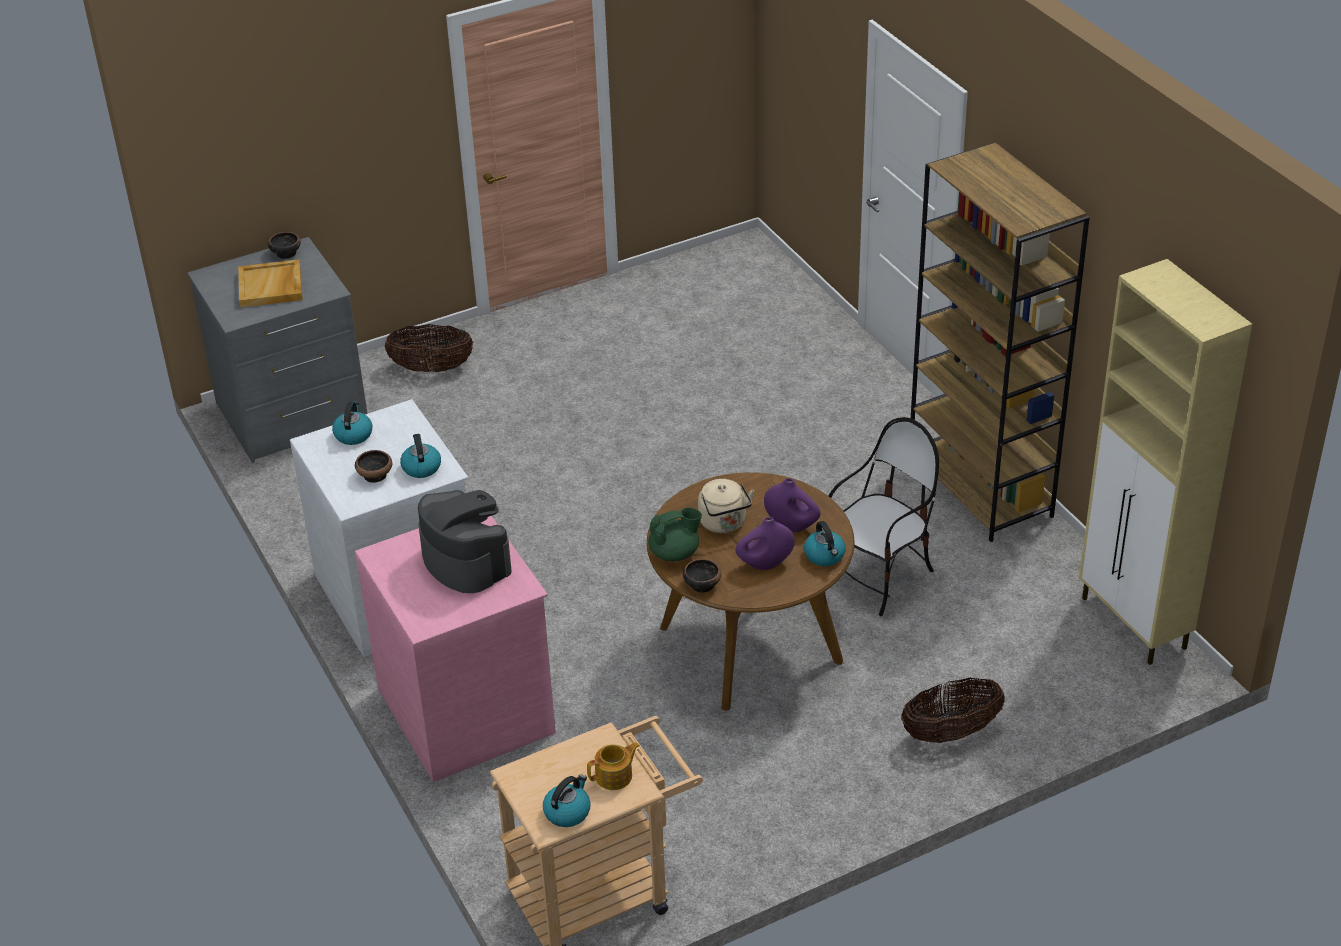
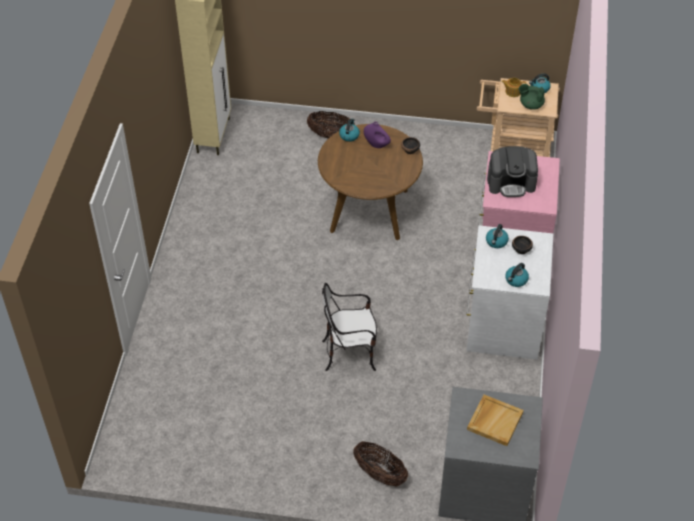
camera: 145 degrees left, 10 degrees up
(285, 253) = (468, 448): bowl -> none
(466, 561) = (511, 182): coffee machine -> coffee machine turned 90 degrees counterclockwise
(675, 553) = (407, 169): green teapot -> green teapot (530, 105)
(724, 523) = (374, 171): beige kettle -> none
(791, 526) = (348, 155): purple vase -> none
(880, 577) = (285, 209): chair -> chair (350, 353)
(981, 488) = (192, 224): brown bookcase -> none

